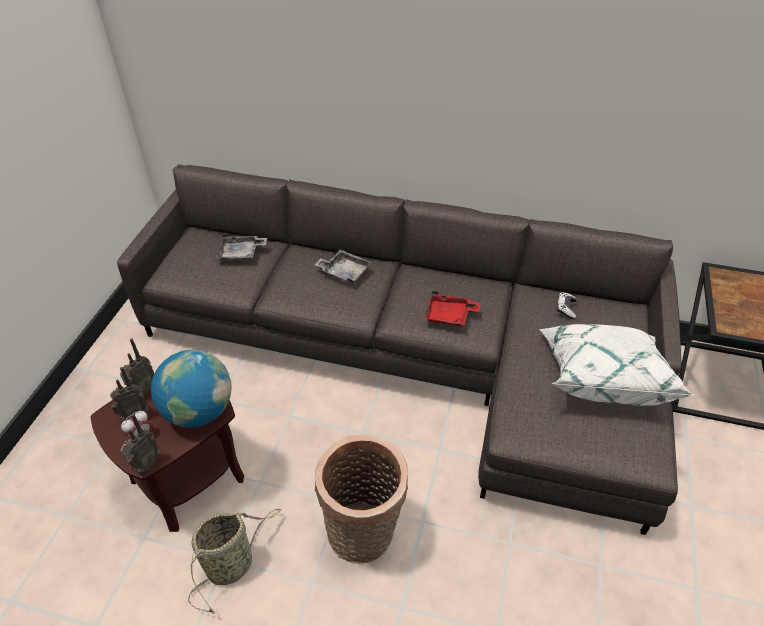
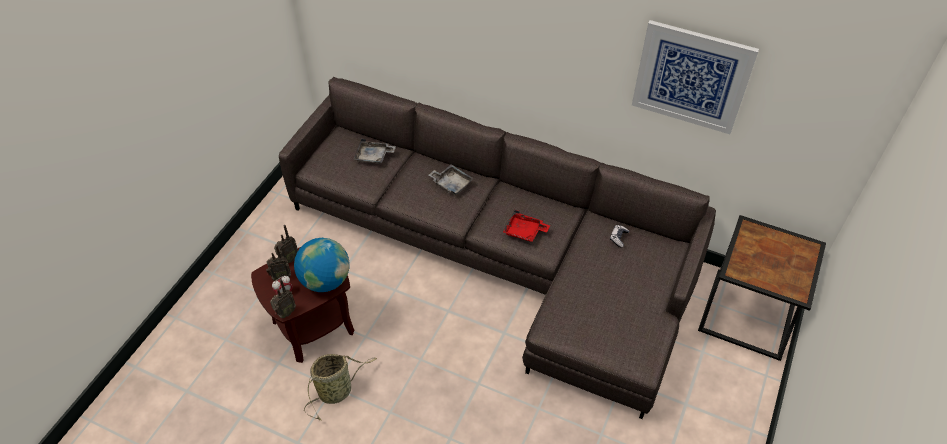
camera: 10 degrees right, 5 degrees up
(364, 535) = (433, 386): basket -> none
(602, 377) = (628, 297): white pillow -> none
(650, 80) = (691, 77): none -> picture

